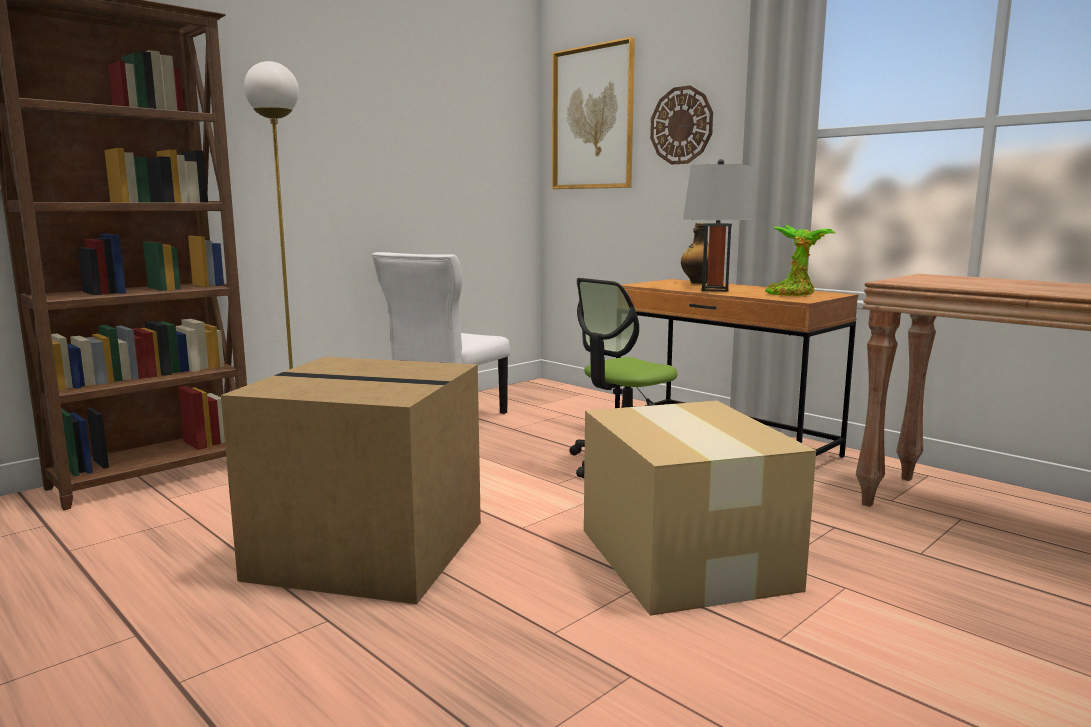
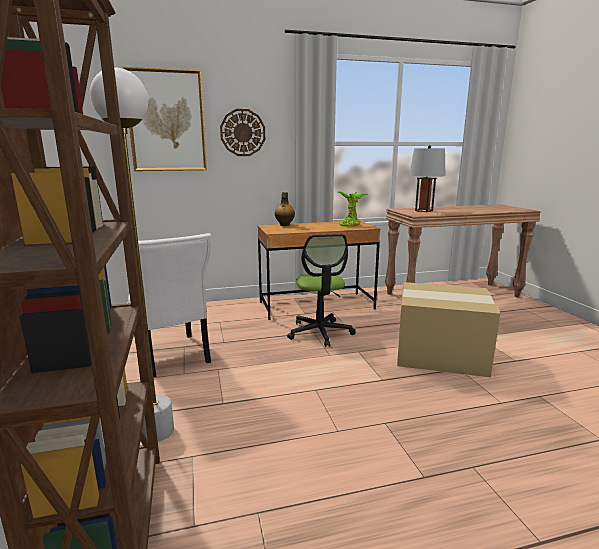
camera: 60 degrees left, 5 degrees up
(373, 548) = (381, 432): cardboard box -> none
(715, 290) = (317, 228): grey table lamp -> grey table lamp (424, 210)

